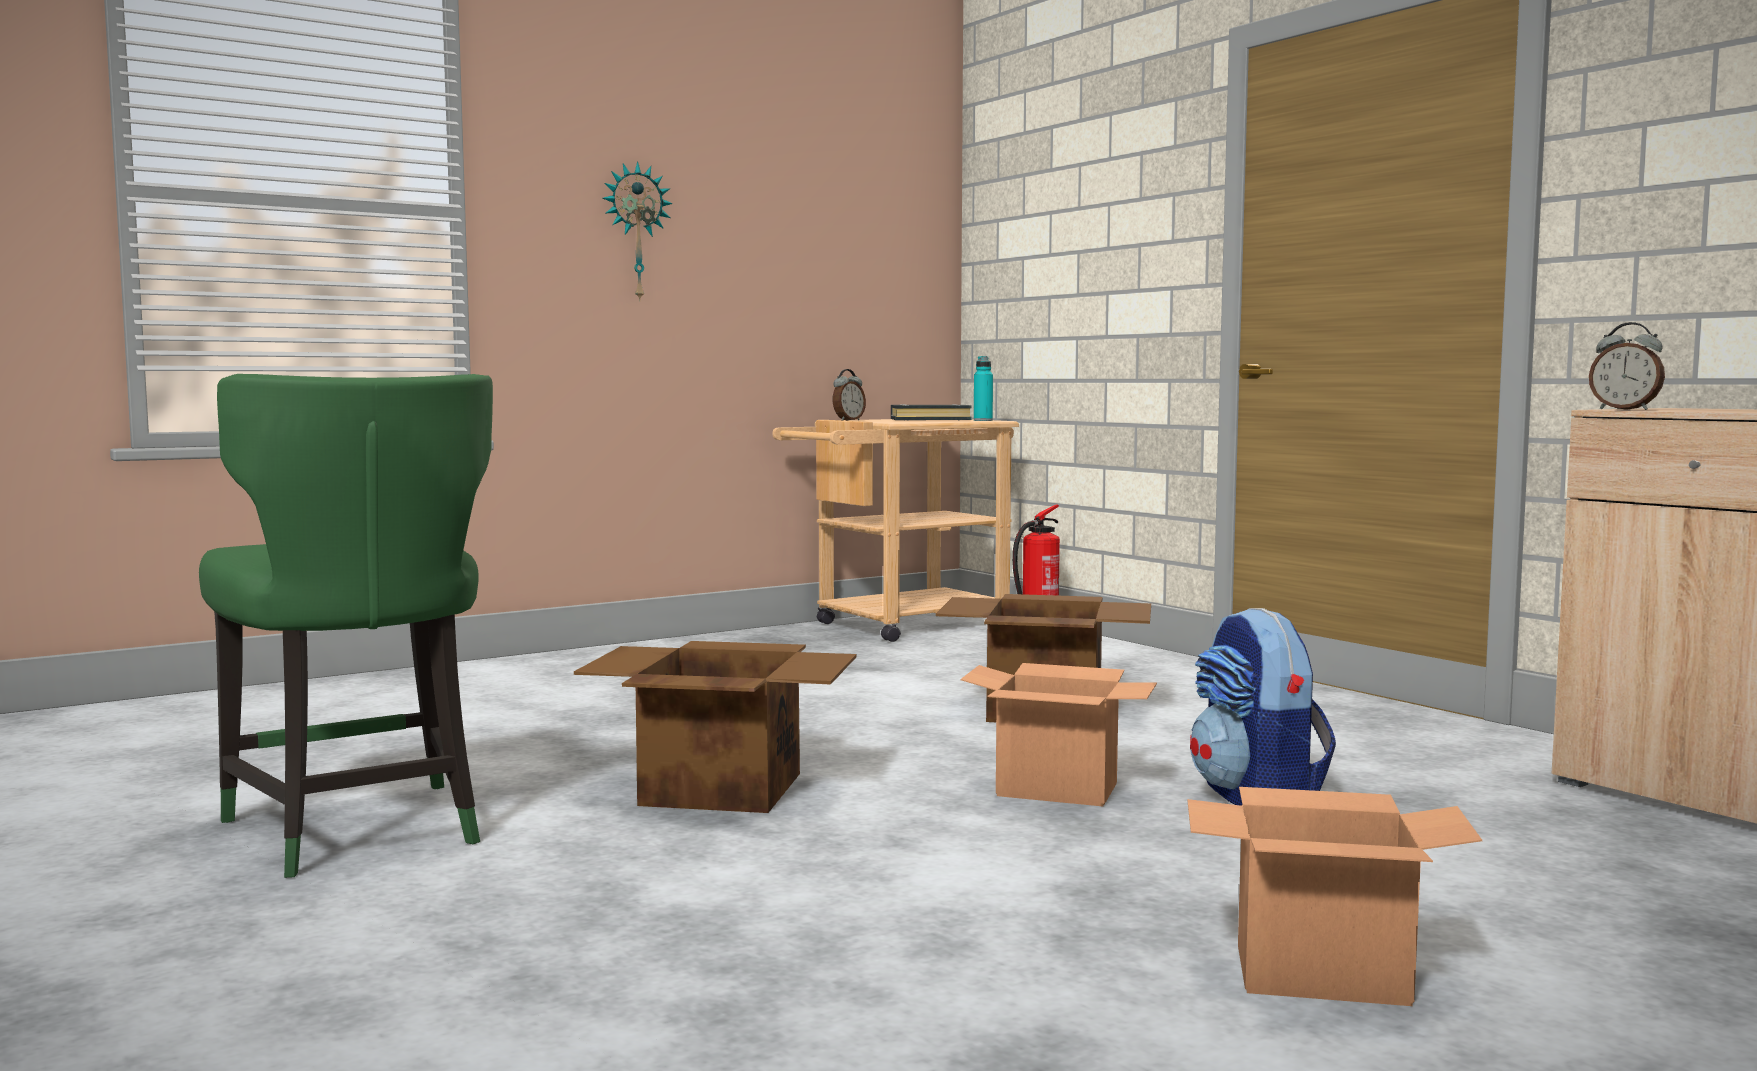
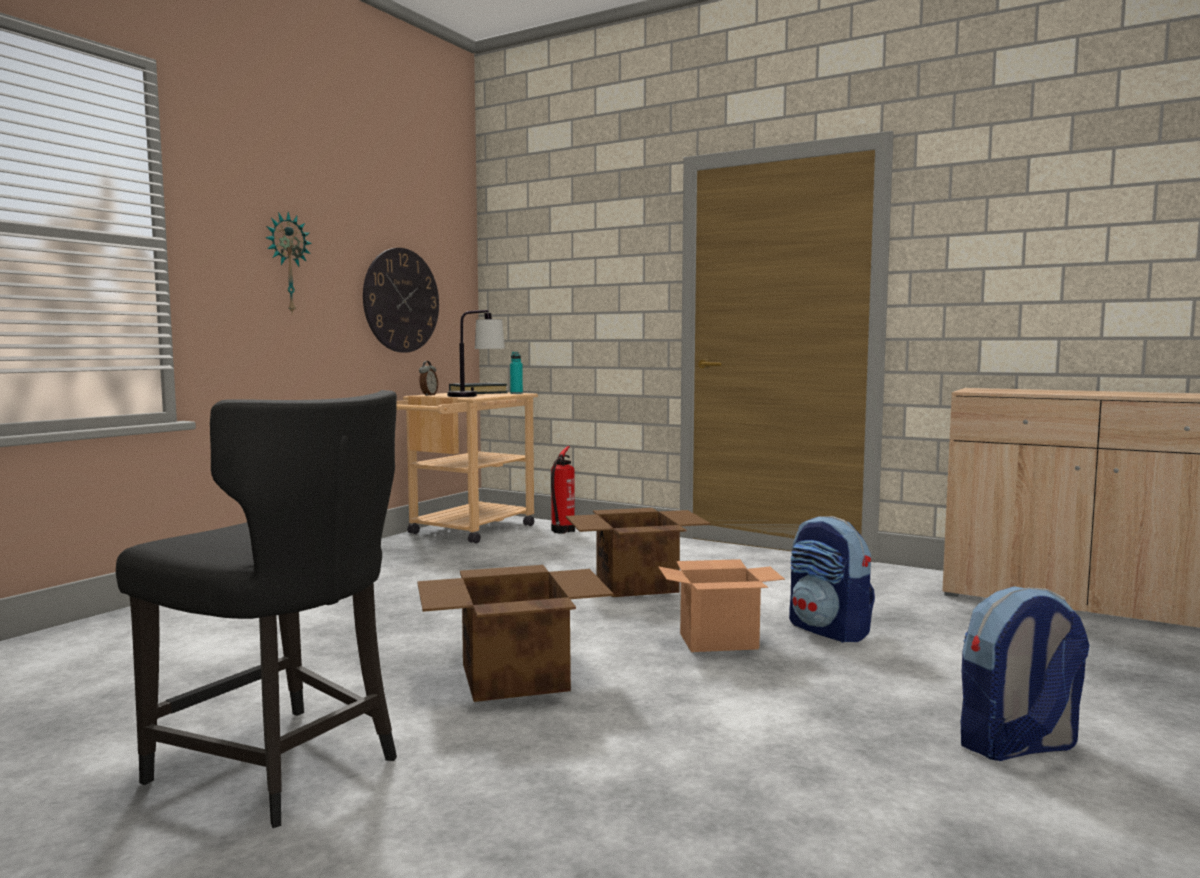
camera: 25 degrees left, 0 degrees up
(359, 831) = (282, 768): green chair -> black chair
(820, 281) = (401, 300): none -> wall clock
(910, 421) = (476, 395): none -> table lamp
(1319, 976) = (1017, 746): cardboard box -> backpack
(1625, 409) = (978, 391): alarm clock -> none

